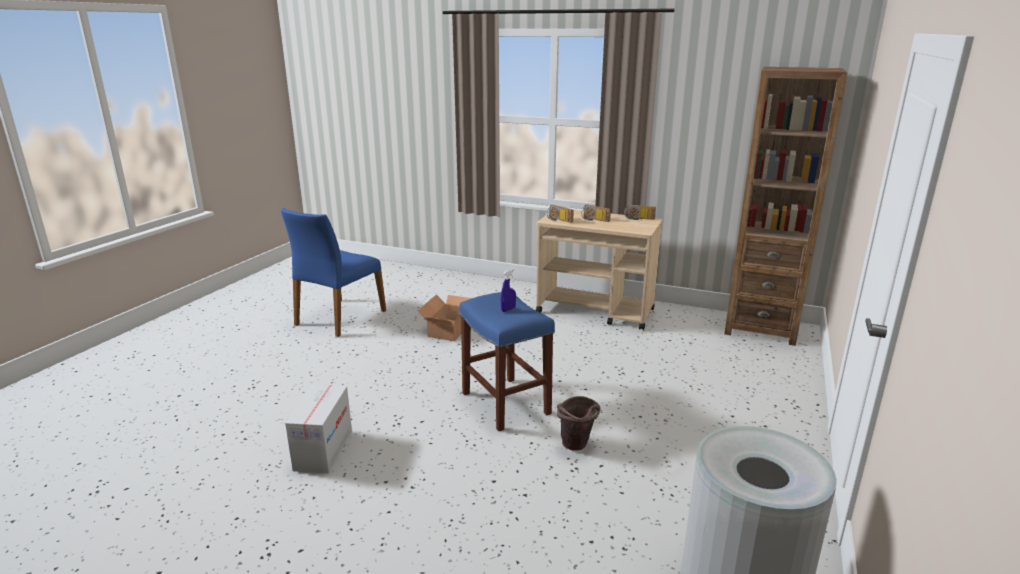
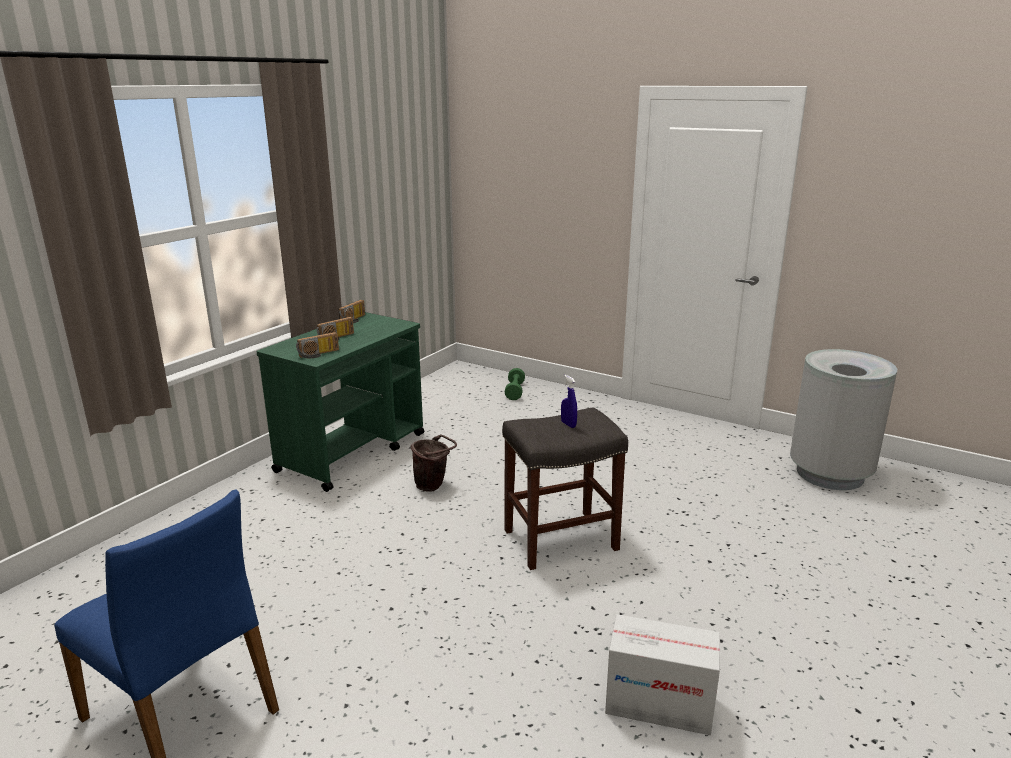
camera: 80 degrees left, 0 degrees up
(447, 330) = (334, 573): cardboard box -> none
(507, 404) = (561, 539): blue stool -> grey stool
(576, 447) = (649, 506): brown bucket -> brown bucket (433, 486)
(596, 311) = (353, 452): beige cart -> green cart
(760, 328) = (450, 382): brown bookcase -> none
(773, 361) = (515, 391): none -> green dumbbell

